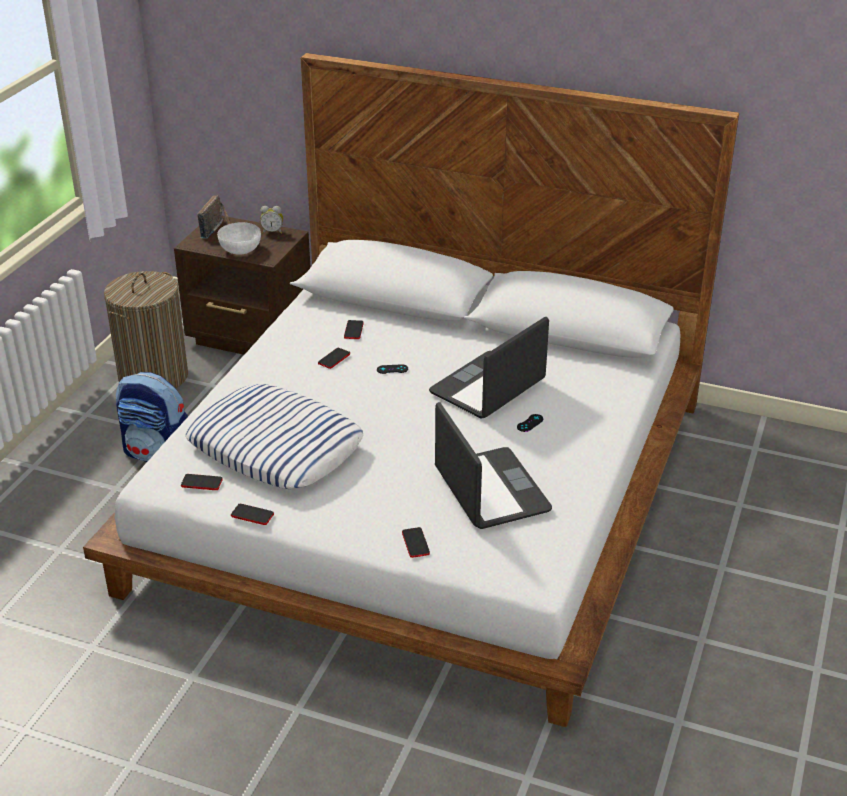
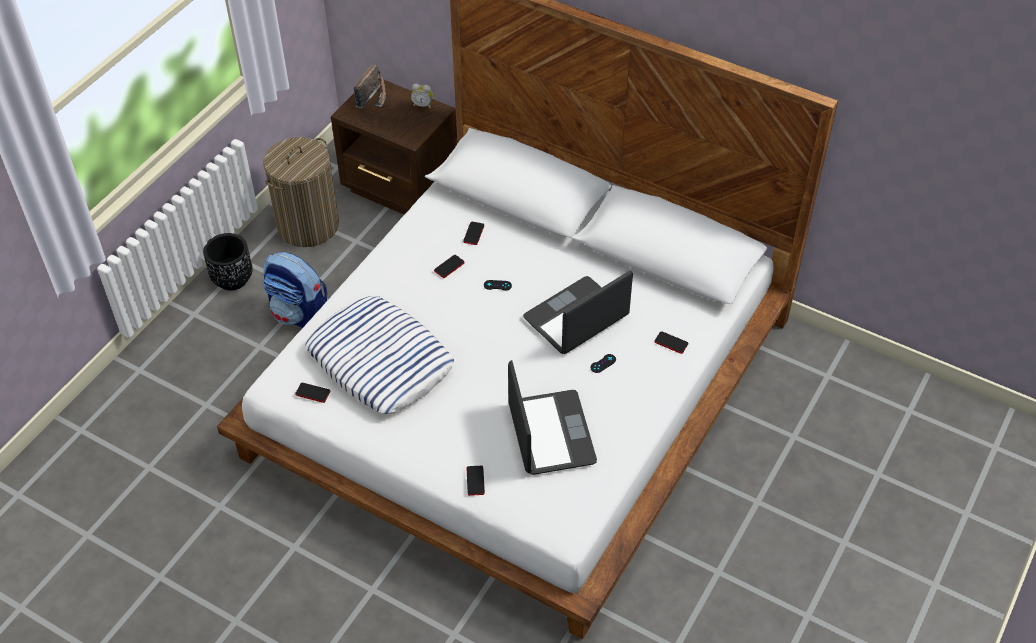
camera: 10 degrees right, 15 degrees up
(74, 431) = (232, 279): none -> black planter
(240, 249) = (389, 124): white bowl -> none
(252, 515) = (348, 433): phone -> phone (671, 343)

